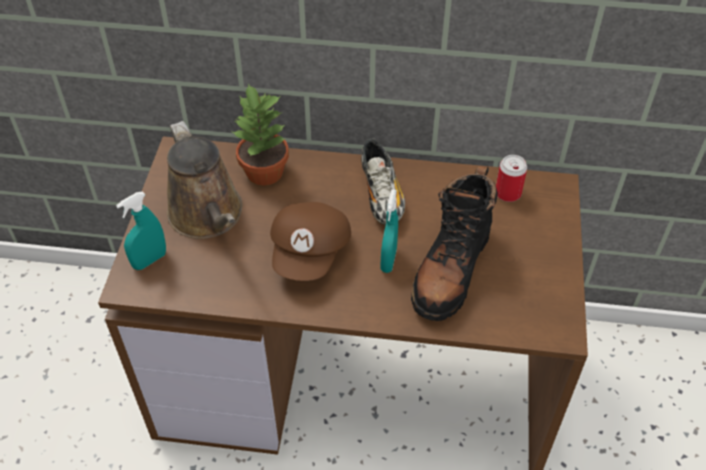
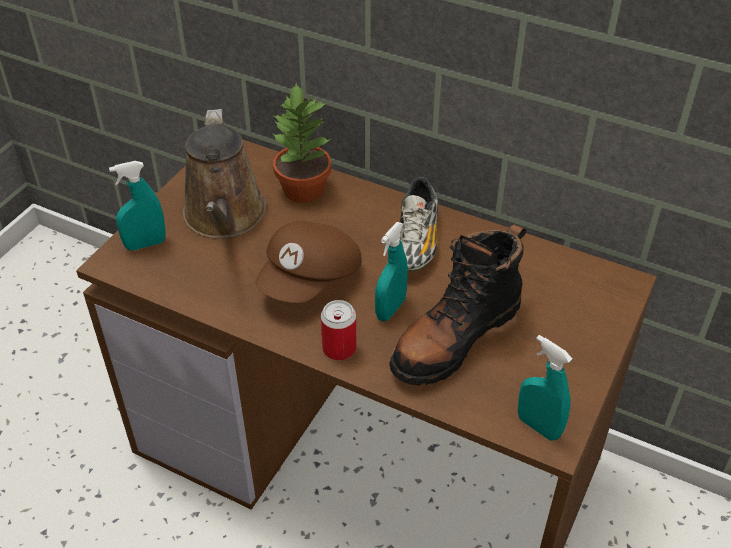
camera: 20 degrees right, 5 degrees down
(508, 193) = (561, 275): can -> can (339, 348)
(546, 324) = (538, 426): none -> turquoise spray bottle

